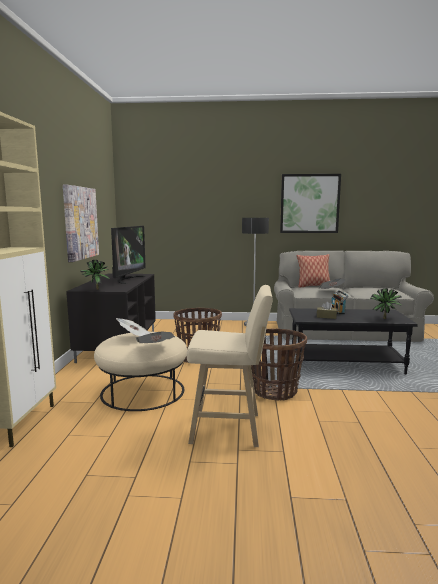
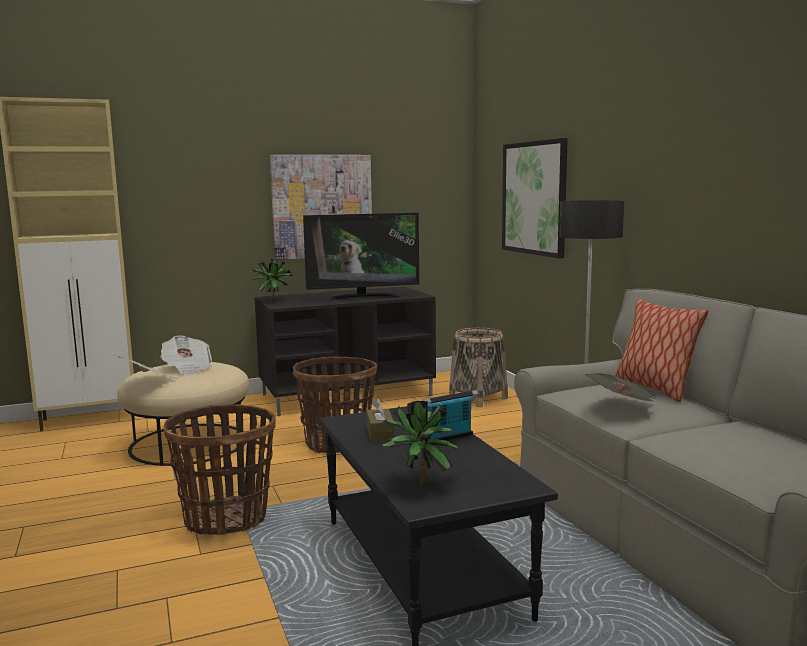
camera: 65 degrees right, 0 degrees up
(173, 326) = (478, 398): none -> basket
(229, 429) = (82, 511): beige stool -> none
(309, 203) = (723, 163): picture -> picture (534, 198)

